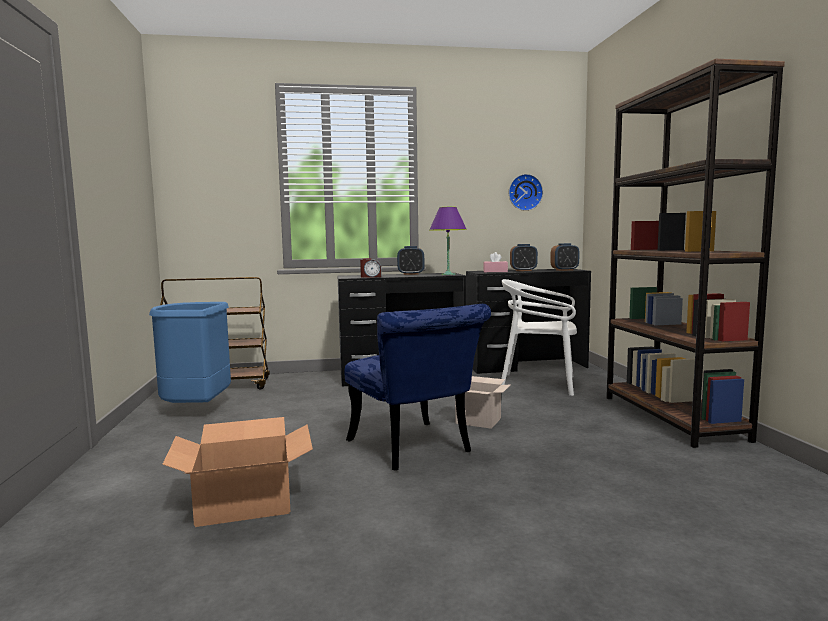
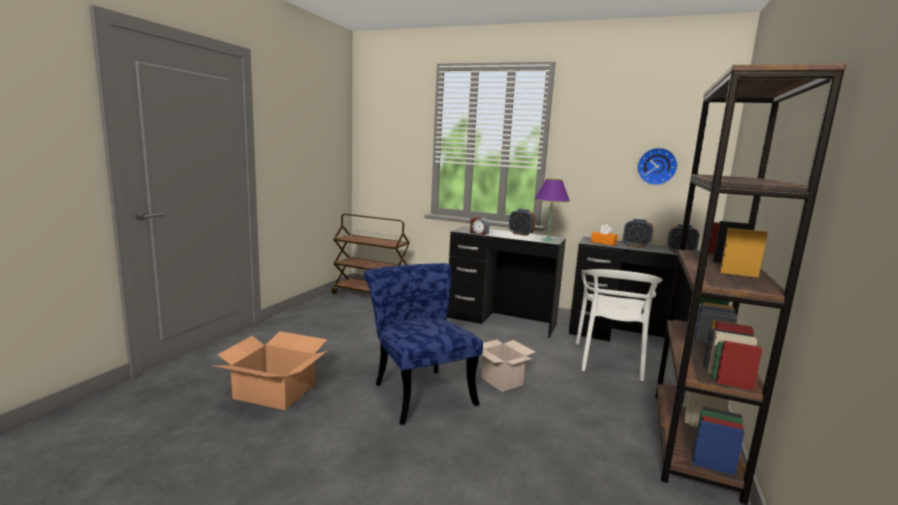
camera: 30 degrees right, 5 degrees up
(196, 410) = (335, 312): blue trash can -> none
(415, 450) = (419, 390): blue chair -> blue chair turned 150 degrees clockwise
(495, 271) = (603, 243): pink tissue box -> orange tissue box
(539, 384) = (610, 360): white chair -> white chair turned 120 degrees counterclockwise

